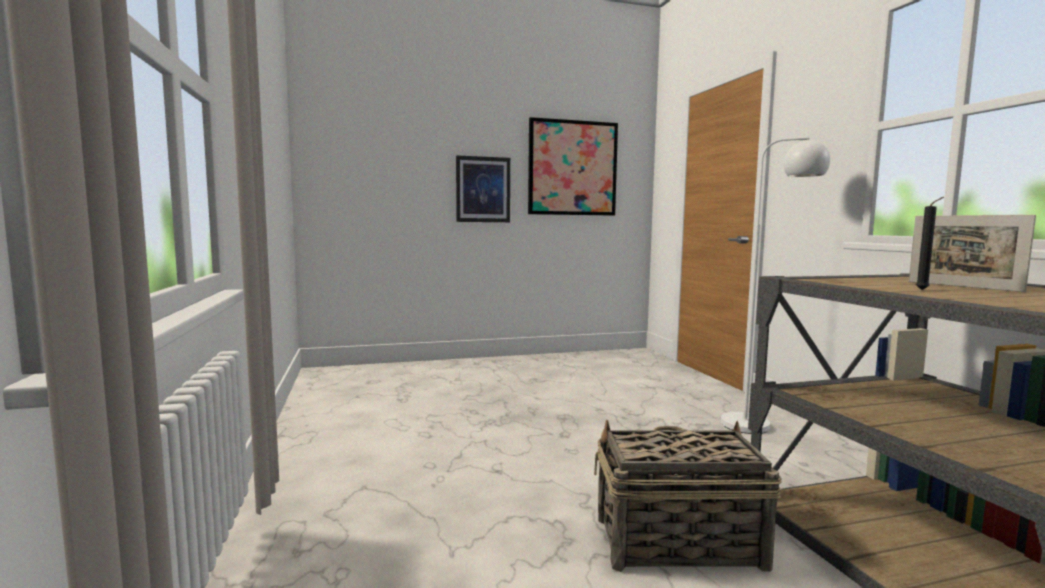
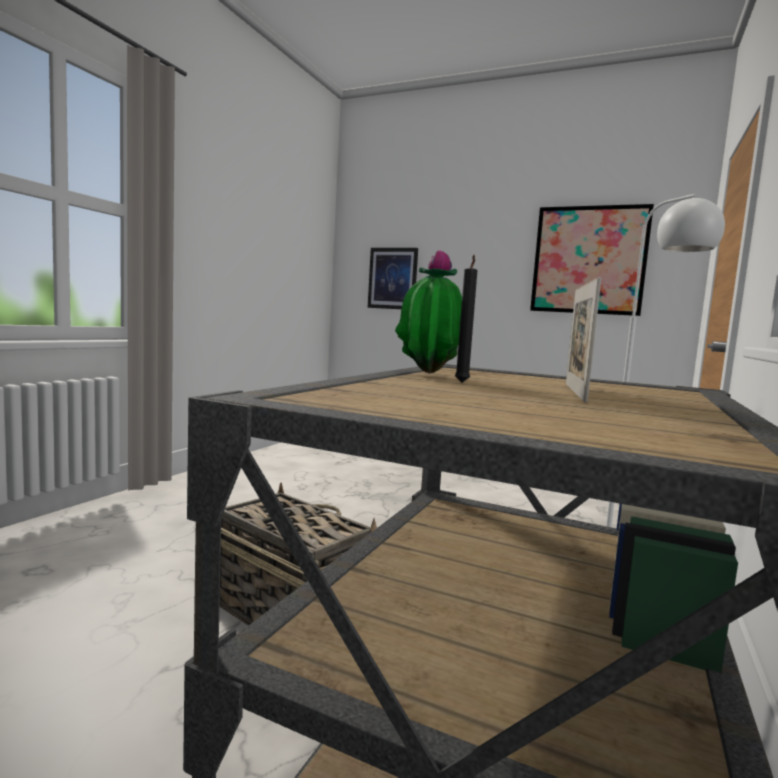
camera: 40 degrees right, 0 degrees up
(483, 189) = (485, 284): picture -> picture (392, 278)
(869, 286) = (427, 373): none -> potted plant

